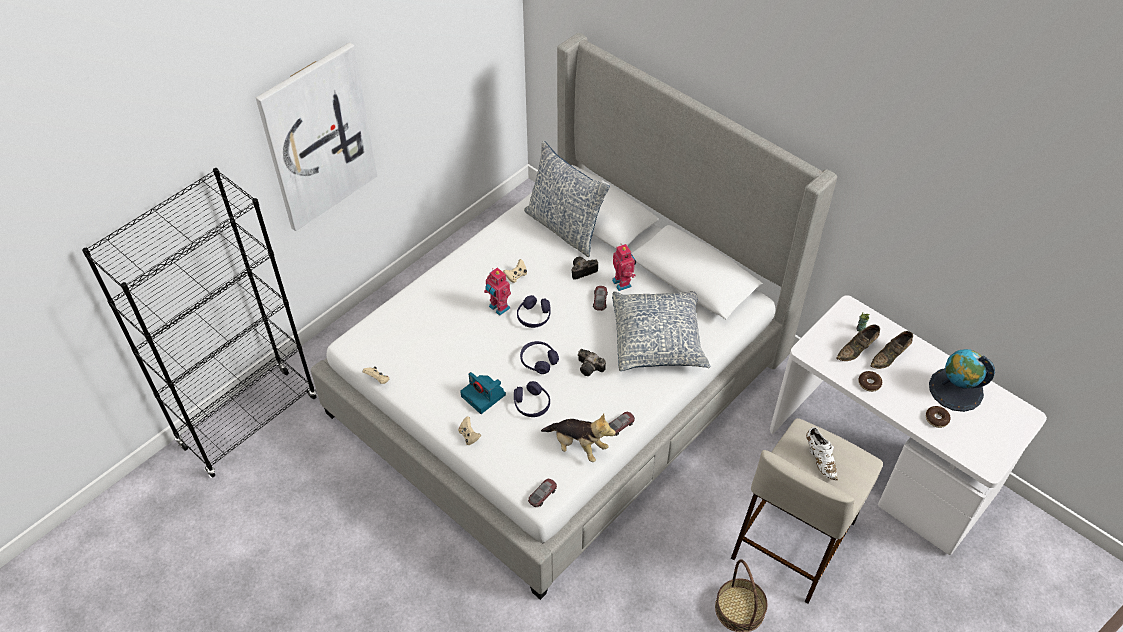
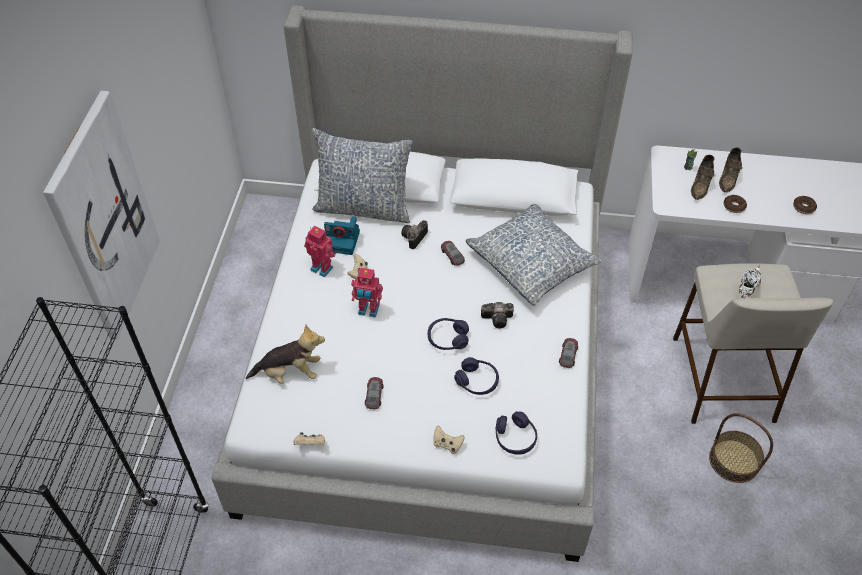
camera: 35 degrees left, 0 degrees up
(484, 396) = (427, 399): camera -> camera (342, 241)
(534, 316) = (408, 301): purple headphones -> purple headphones (515, 438)
(542, 494) = (560, 457): toy car -> toy car (374, 395)
(578, 446) = (550, 394): plush toy -> plush toy (290, 373)
(623, 283) = (458, 230): toy robot -> toy robot (322, 267)
(820, 459) = (747, 289): white shoe -> white shoe turned 90 degrees counterclockwise
(955, 389) = (794, 178): globe -> none

